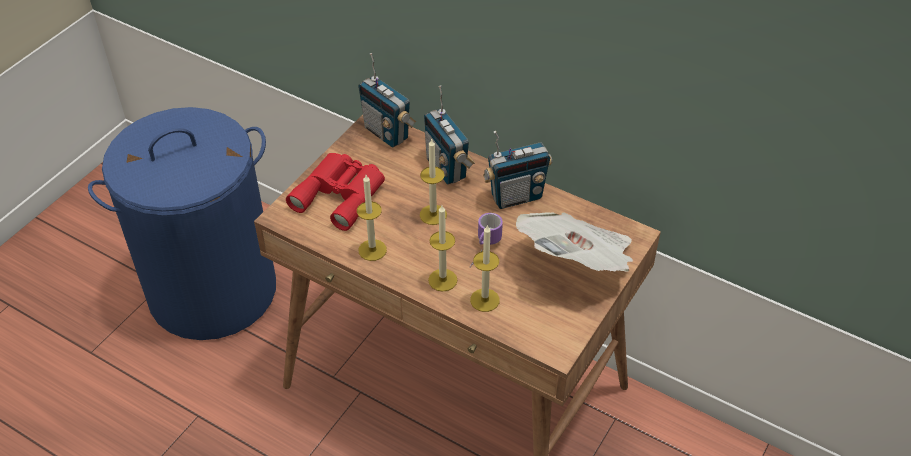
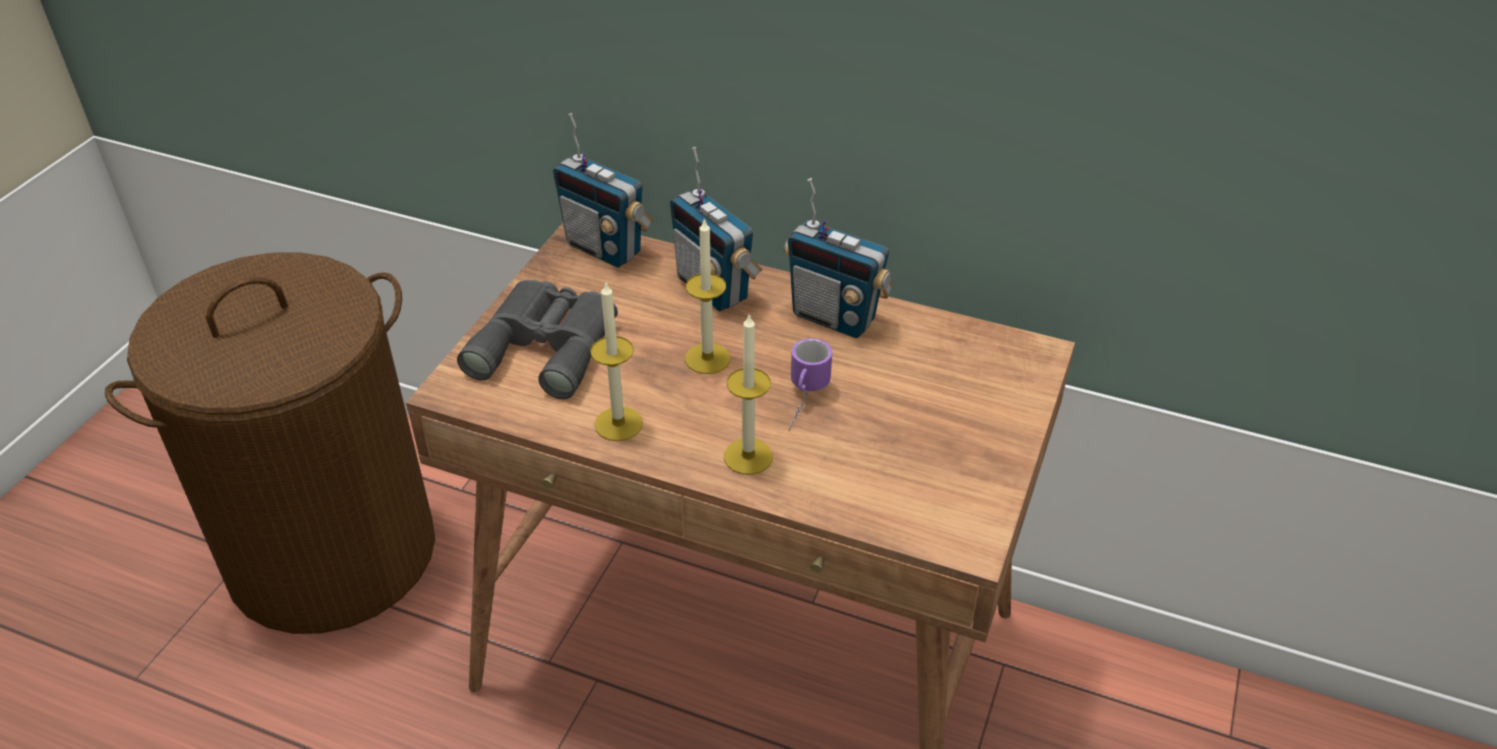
camera: 10 degrees left, 5 degrees down
(213, 290) = (332, 552): blue laundry basket -> brown laundry basket
(341, 194) = (548, 344): red binoculars -> grey binoculars
(484, 300) = (826, 479): candle -> none
(516, 196) = (834, 317): radio -> radio turned 60 degrees clockwise
(577, 261) = (961, 402): newspaper -> none

